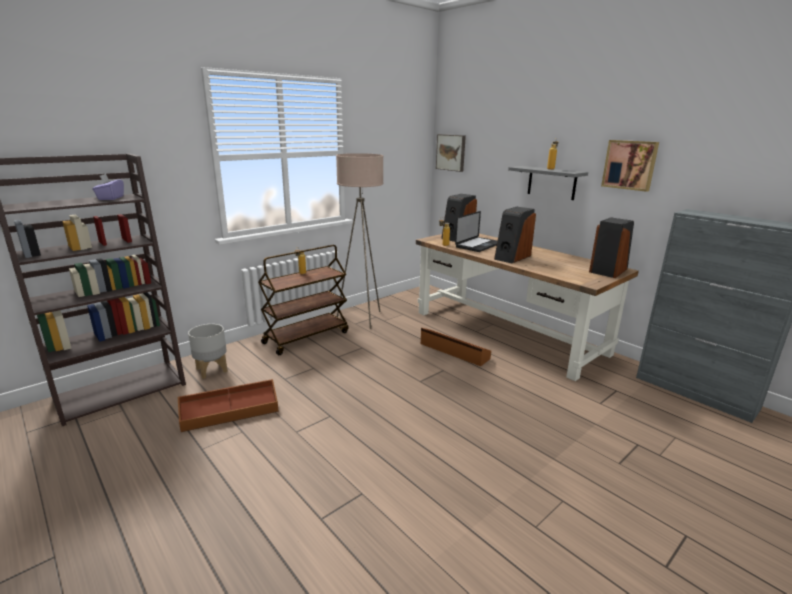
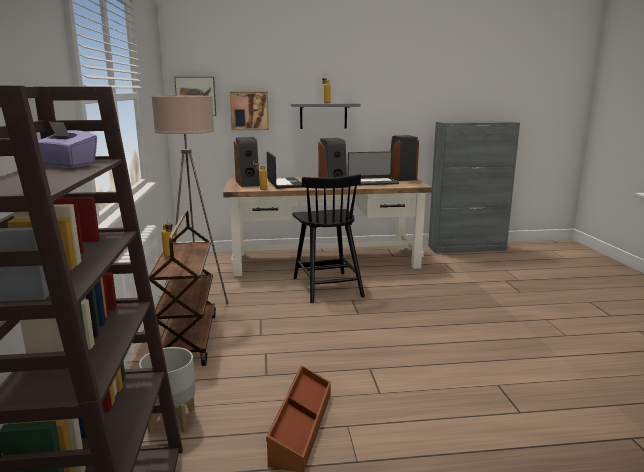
camera: 55 degrees left, 5 degrees down
(453, 351) = (327, 286): brown storage box -> black chair
(557, 265) = (372, 182): none -> laptop
(630, 165) = (388, 94): picture -> picture (249, 110)

